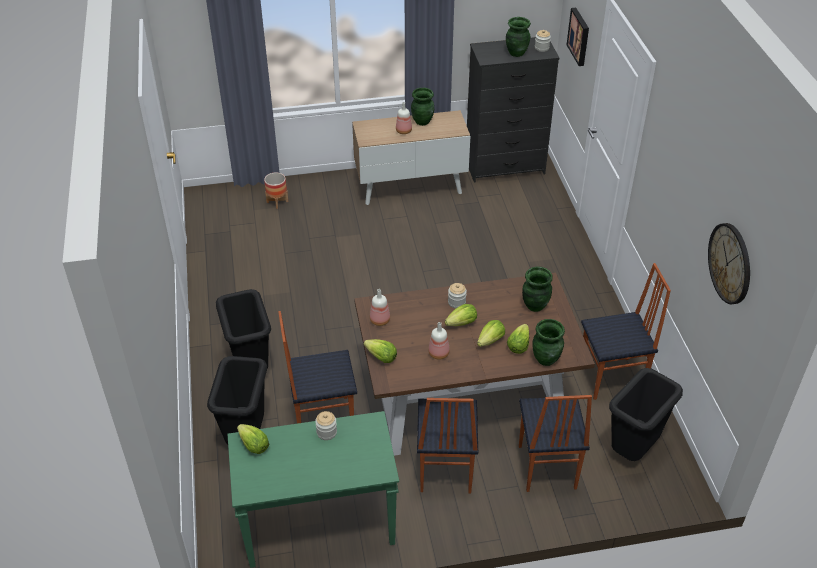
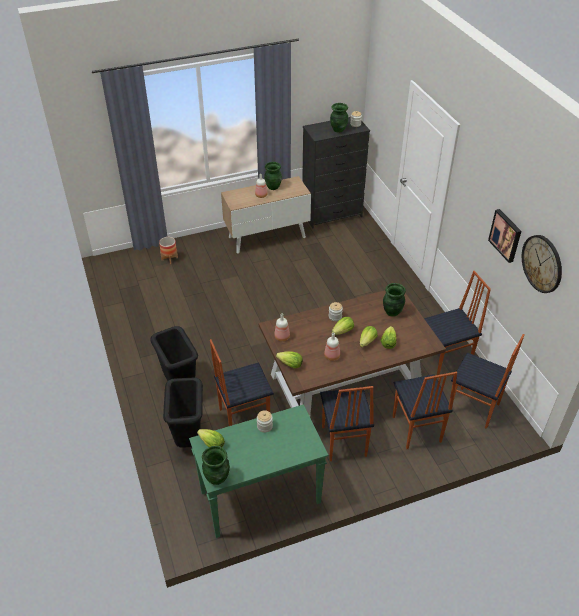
camera: 10 degrees left, 0 degrees up
(546, 359) = (411, 350): green vase -> green vase (217, 478)
(579, 36) = (385, 113): picture -> picture (506, 235)
(632, 451) = (473, 408): black trash can -> chair

